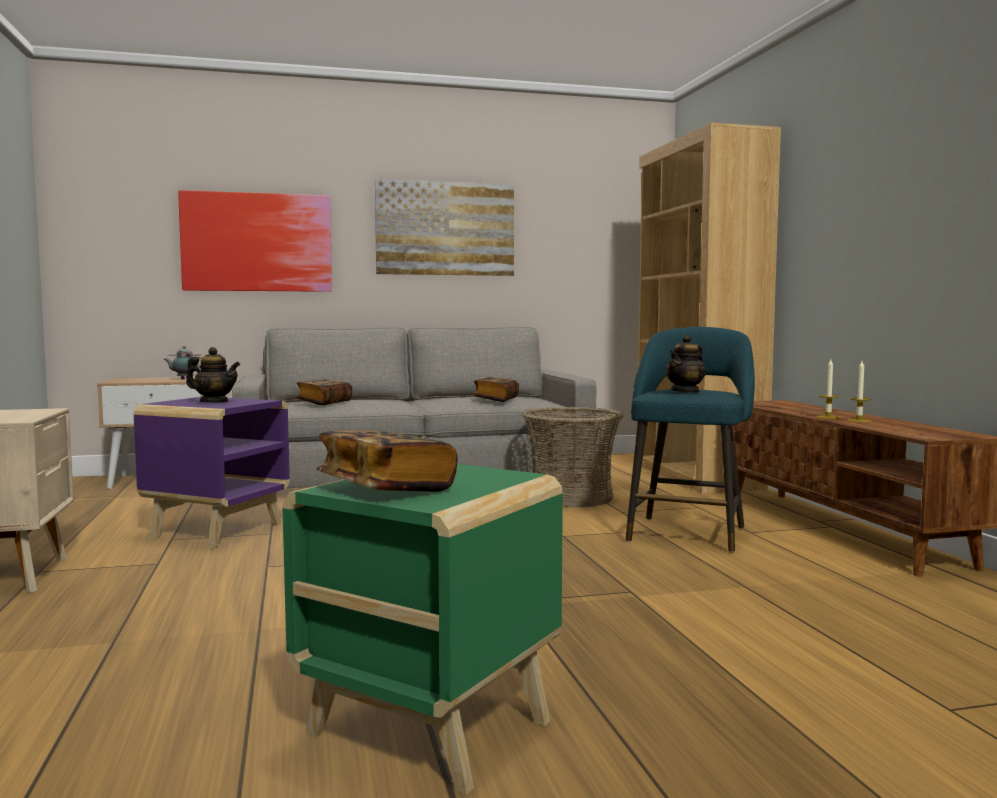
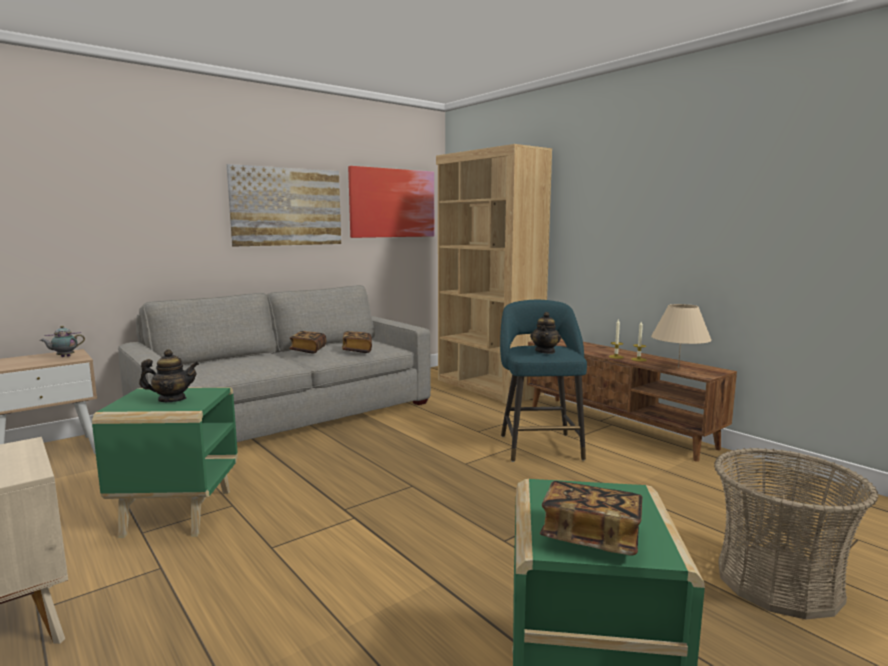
camera: 25 degrees left, 5 degrees up
(218, 531) = (178, 511): purple side table -> green side table
(257, 242) = (120, 221): picture -> picture (392, 203)
(324, 403) = (221, 369): book -> book (308, 350)
(571, 497) = (429, 421): basket -> basket (778, 582)
(906, 429) = (678, 367): none -> beige table lamp

